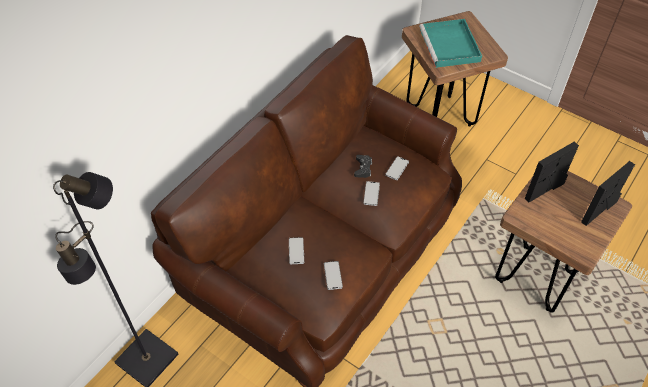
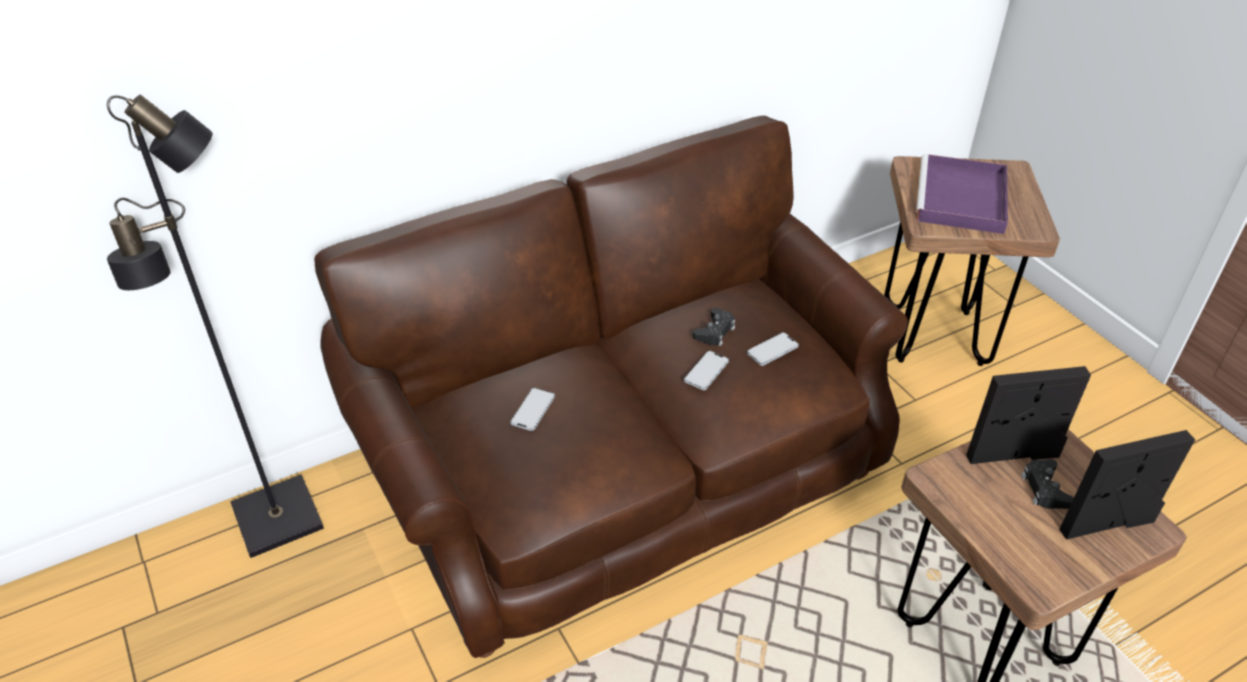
camera: 25 degrees right, 10 degrees down
(333, 275) = (567, 465): phone -> none
(450, 46) = (962, 200): turquoise tray -> purple tray
(565, 203) = (1044, 489): none -> black game controller

